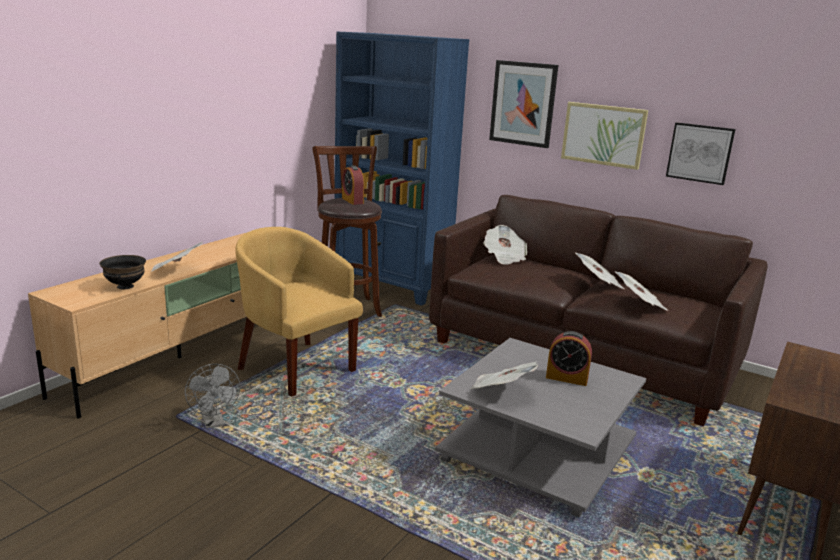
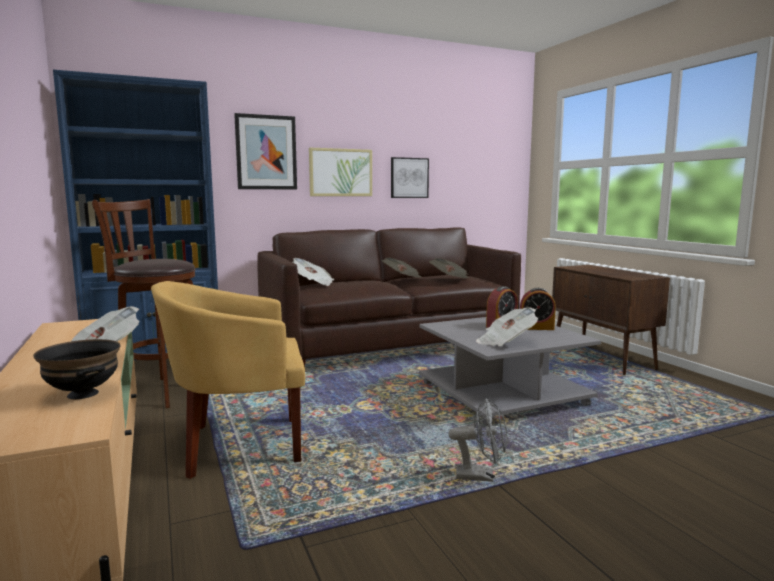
camera: 55 degrees left, 10 degrees down
(214, 423) = (295, 523): grey fan -> grey fan (481, 476)
(352, 201) = (154, 259): alarm clock -> alarm clock (536, 328)

